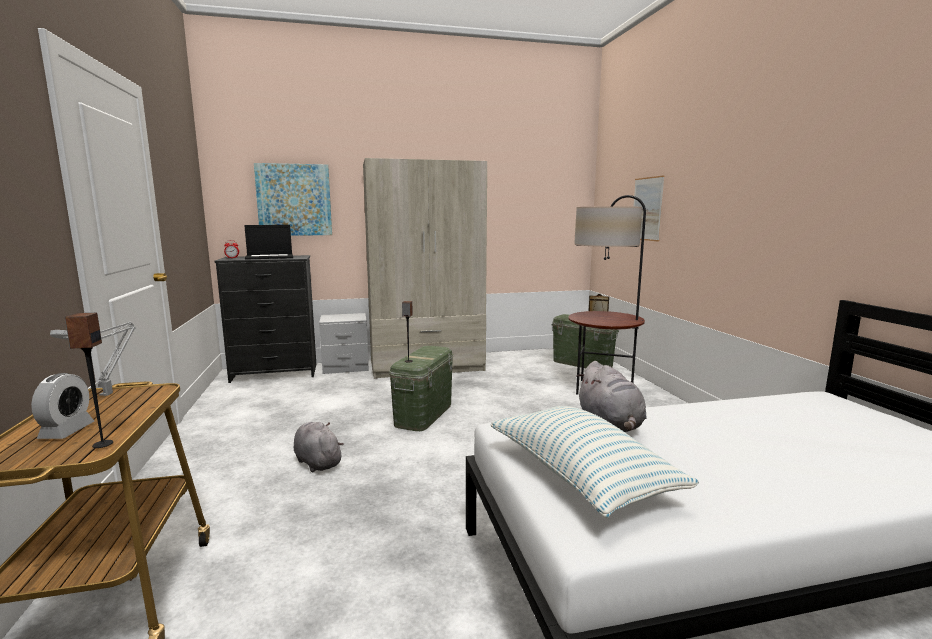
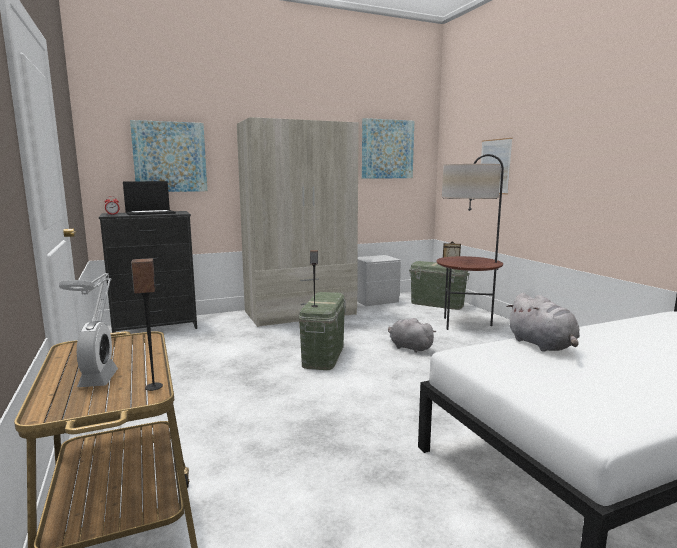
camera: 10 degrees left, 0 degrees up
(317, 462) = (249, 404): grey plush toy -> grey plush toy (409, 347)
(346, 367) = (223, 318): grey nightstand -> grey nightstand (375, 300)
(533, 189) = (387, 149): none -> picture
(580, 476) = (554, 386): pillow -> none

